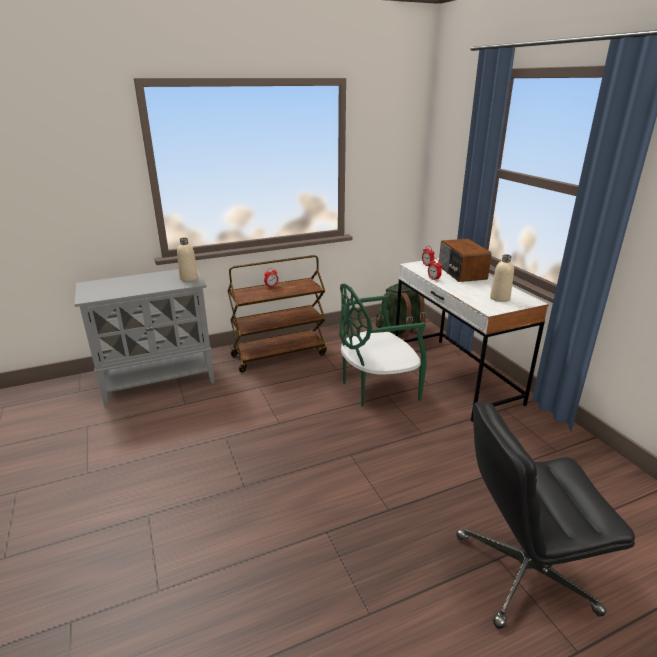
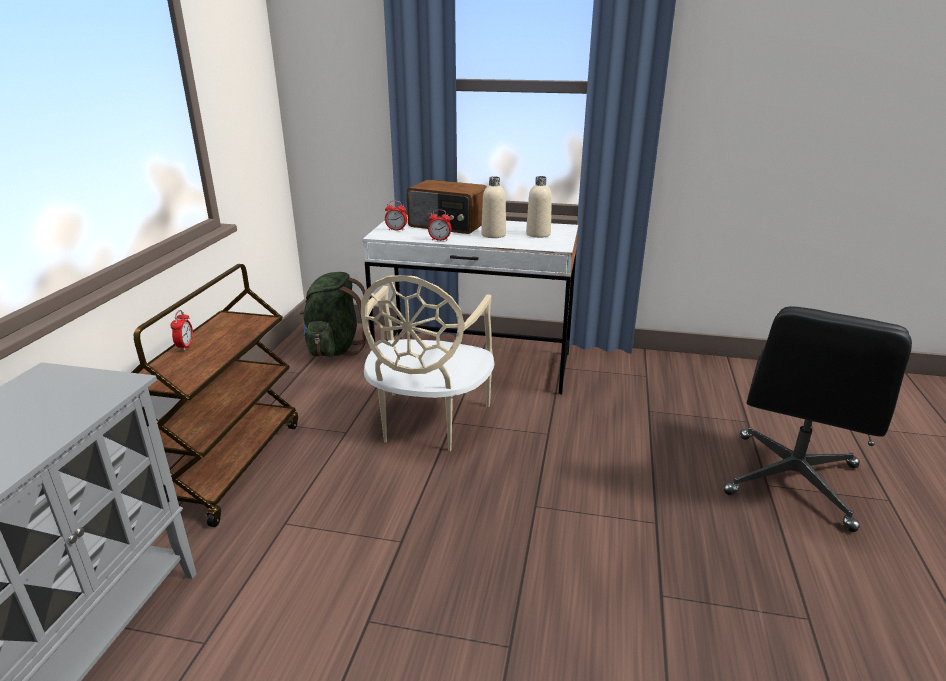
camera: 55 degrees left, 0 degrees up
(189, 278) = (87, 383): beige bottle -> beige bottle (493, 235)
(376, 388) = (428, 422): green chair -> beige chair

